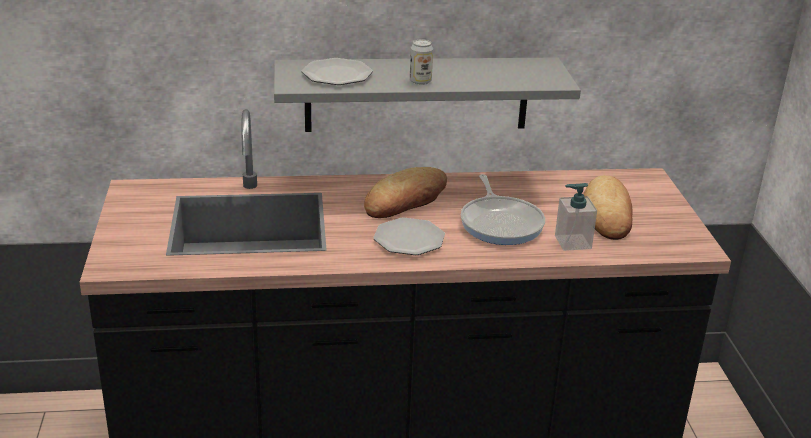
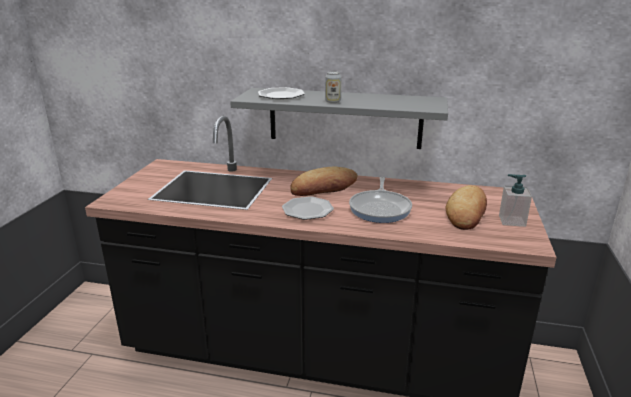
camera: 20 degrees right, 5 degrees down
(572, 242) = (427, 227): soap dispenser -> soap dispenser (511, 221)

